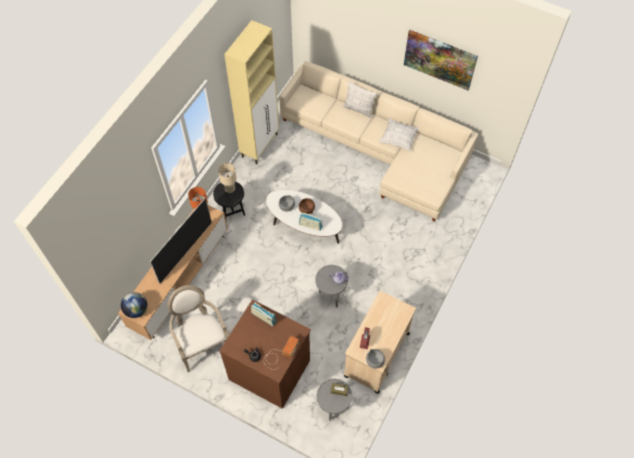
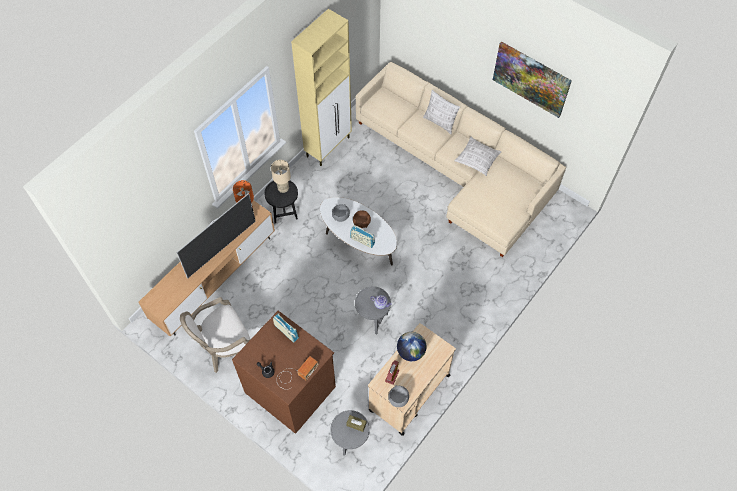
camera: 10 degrees right, 0 degrees up
(136, 310) = (158, 302): globe -> globe (410, 352)
(202, 342) = (225, 348): armchair -> armchair turned 105 degrees counterclockwise

